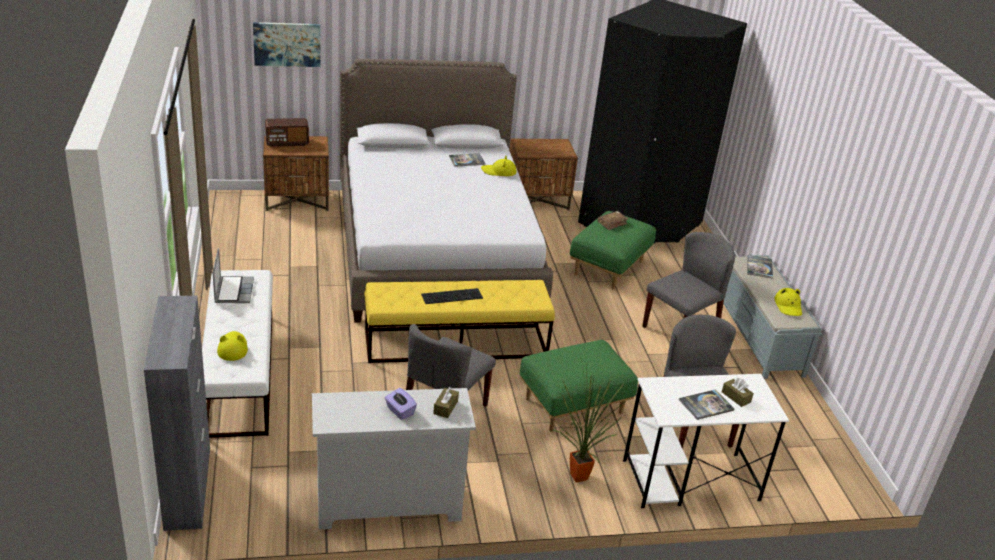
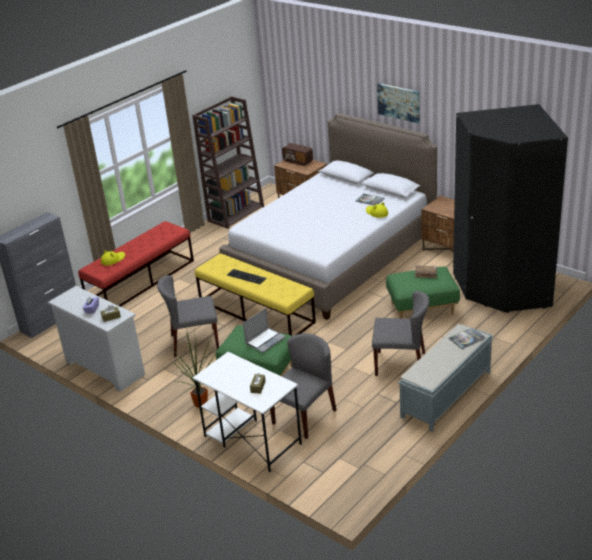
camera: 55 degrees right, 0 degrees up
(228, 240) = (236, 213): none -> brown bookcase
(233, 290) = (156, 233): laptop -> laptop (265, 340)
(240, 372) = (141, 281): white bench -> red bench
(287, 44) = (302, 95): picture -> picture (399, 102)
(706, 405) = (234, 382): book -> none
(788, 306) = (436, 369): yellow hat -> none

